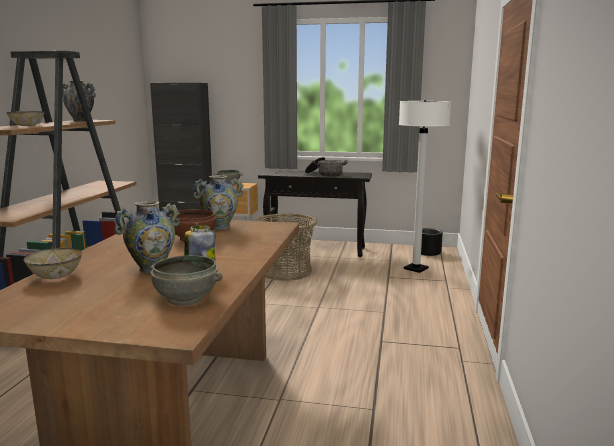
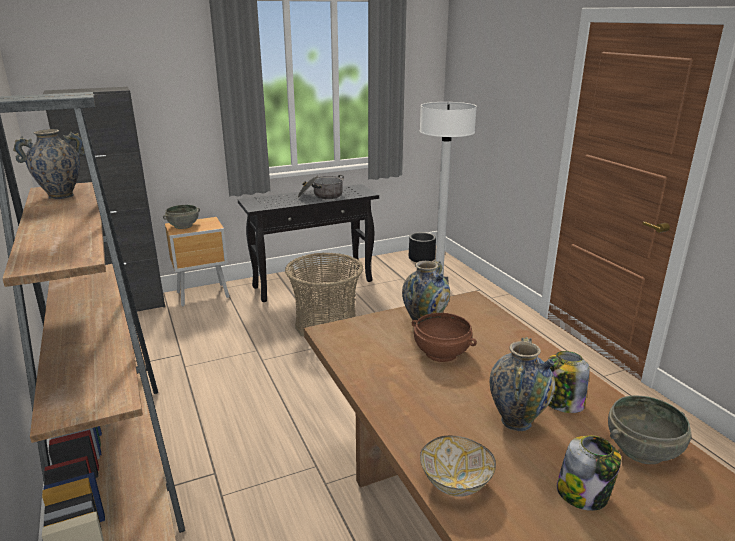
camera: 35 degrees left, 10 degrees up
(27, 126) = (62, 238): bowl -> none
(100, 299) = (583, 494): none -> jar

